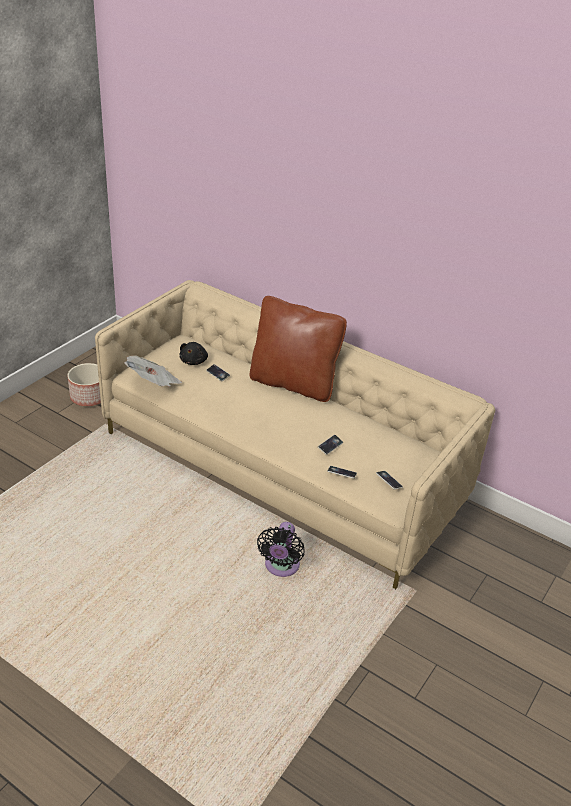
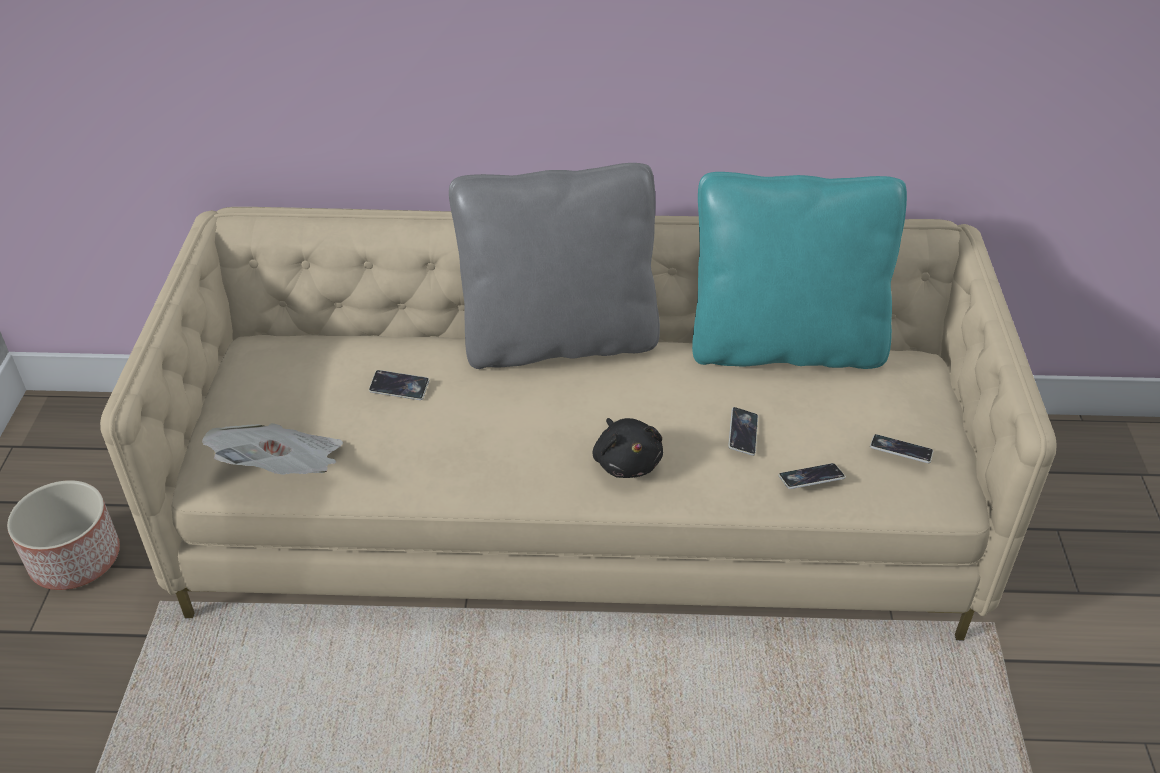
camera: 30 degrees left, 5 degrees up
(194, 361) = (324, 382): black plush toy -> black plush toy (627, 461)
(281, 567) = (753, 715): black fan -> none
(293, 383) = (559, 340): brown pillow -> grey pillow
(383, 425) = (785, 346): none -> turquoise pillow

